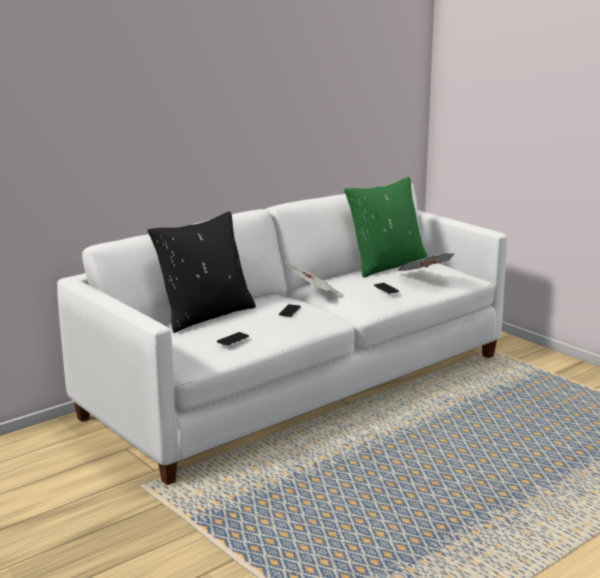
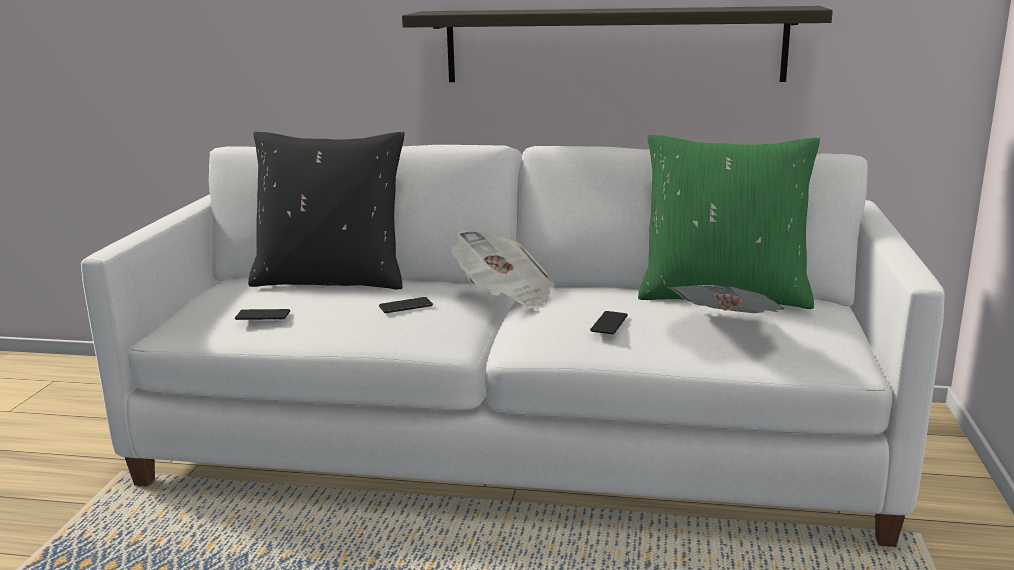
camera: 50 degrees right, 0 degrees up
(282, 140) = (613, 45): none -> shelf

